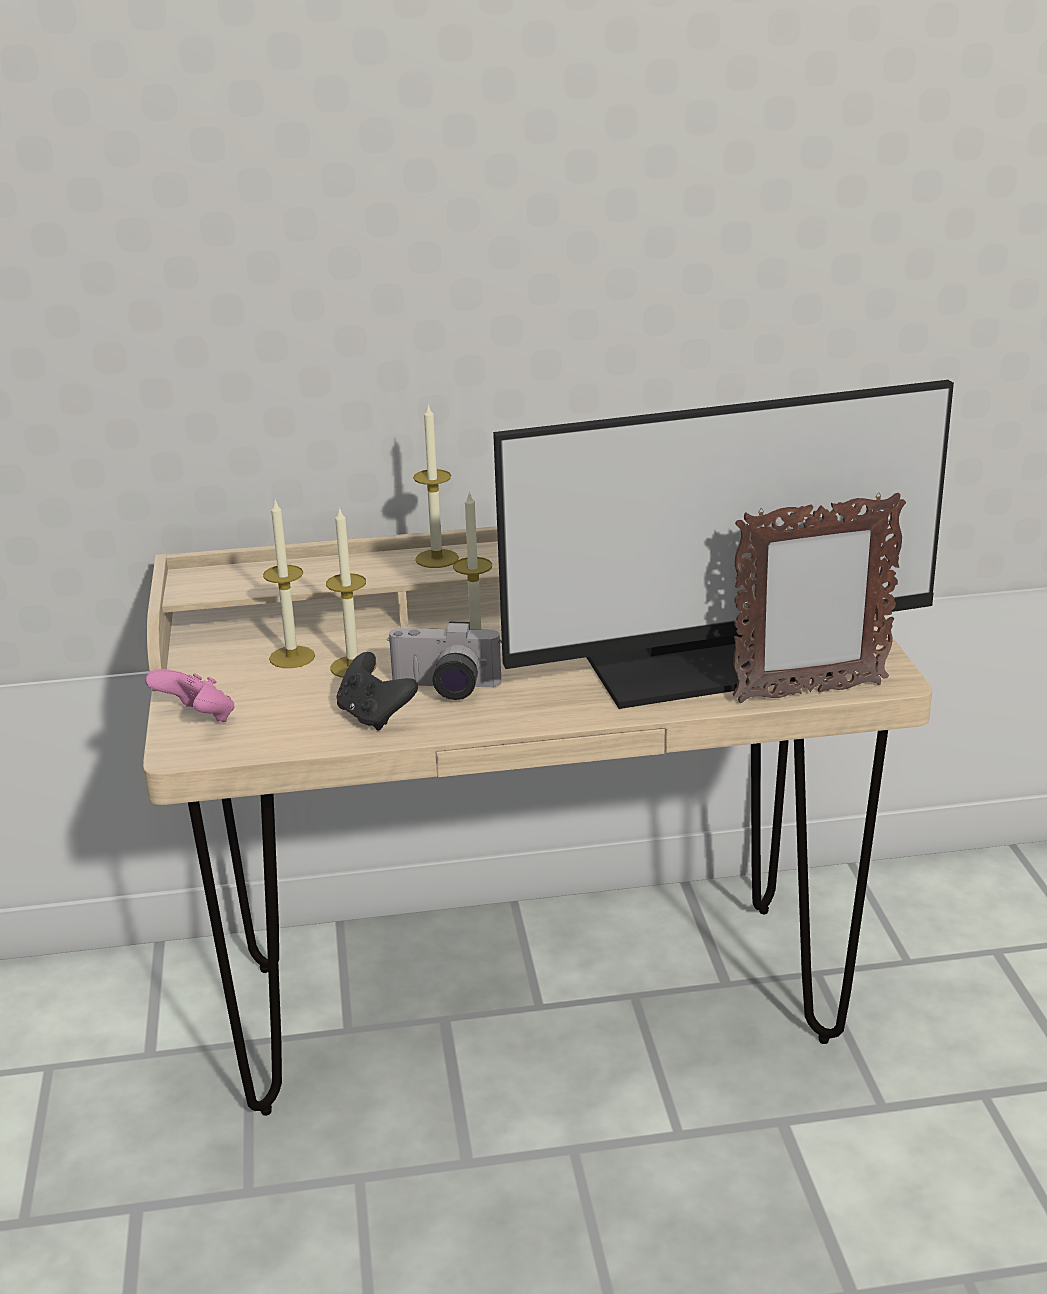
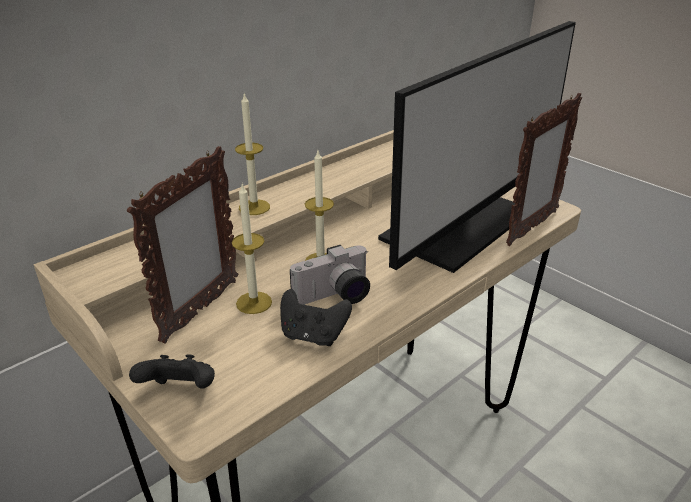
camera: 35 degrees left, 5 degrees up
(198, 719) = (181, 391): pink game controller -> black game controller
(292, 657) = (200, 310): candle -> picture frame

